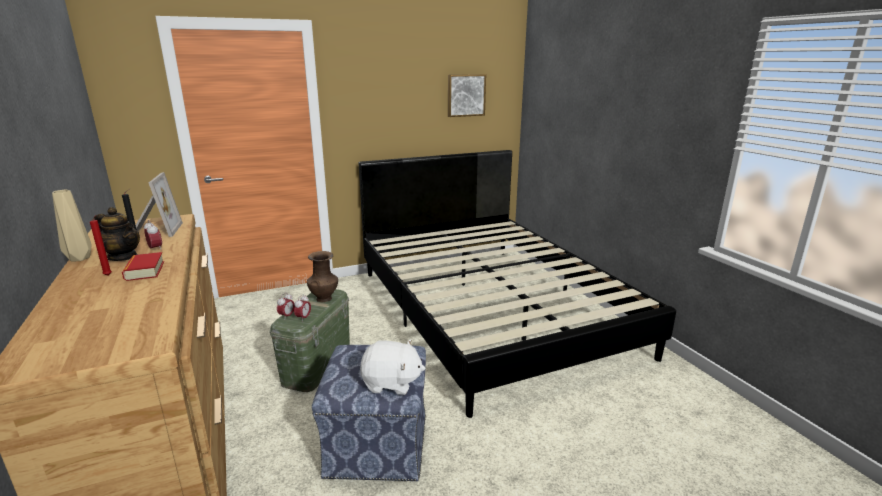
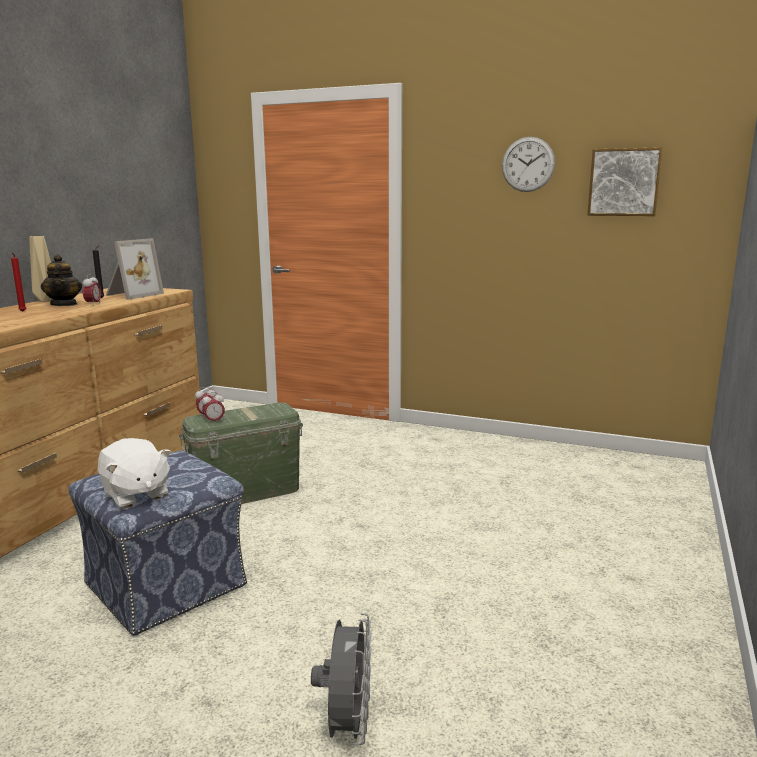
camera: 45 degrees right, 5 degrees down
(145, 271) = (44, 313): book -> none
(324, 298) = (265, 412): brown vase -> none
(409, 84) = (528, 164): none -> wall clock
(491, 310) = (523, 519): black bed -> none
(580, 441) = (348, 726): none -> grey fan

